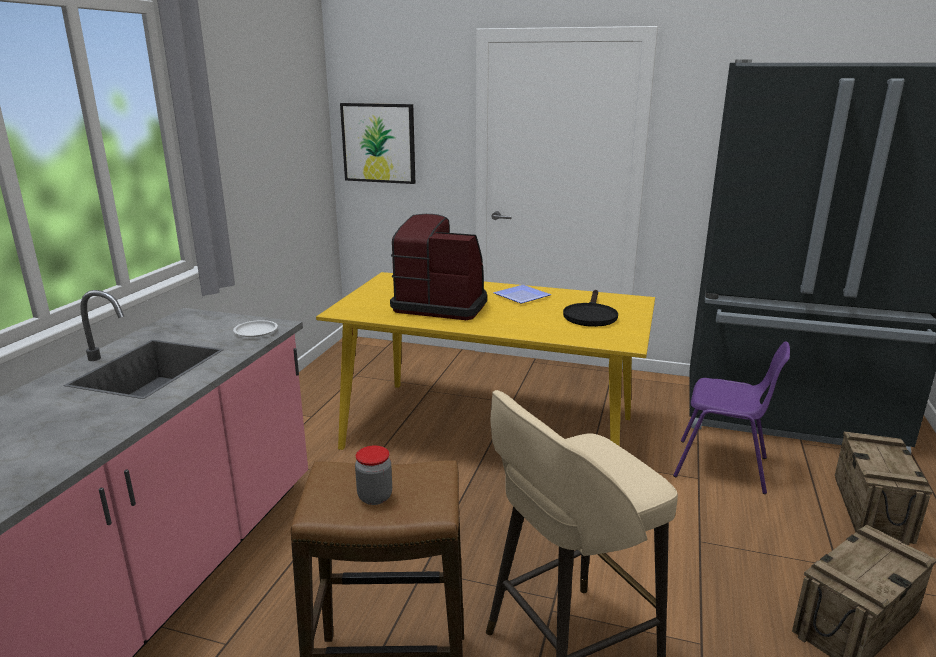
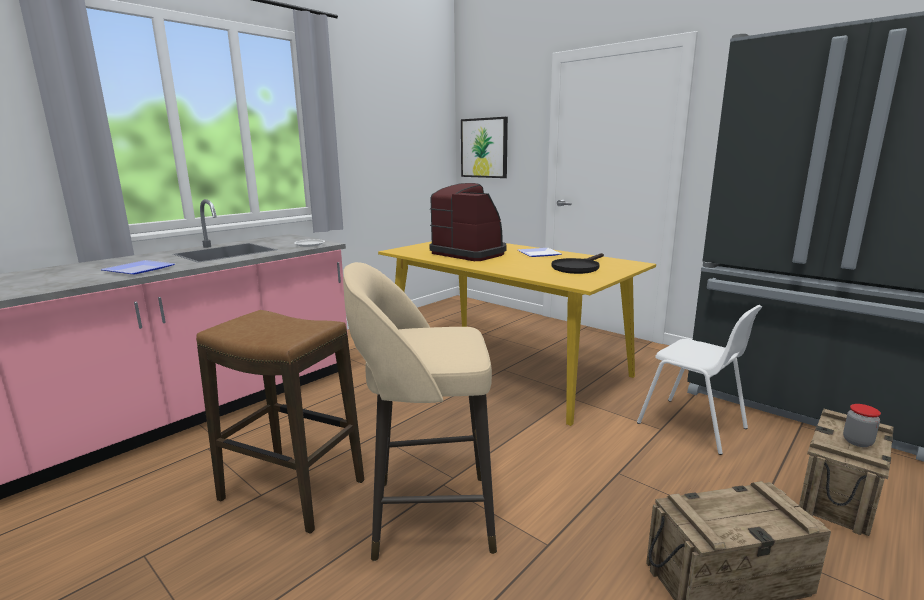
camera: 25 degrees right, 5 degrees down
(74, 433) = (140, 269): none -> plate
(375, 497) = (265, 330): jar -> jar (857, 442)
(722, 467) = (692, 426): purple chair -> white chair

